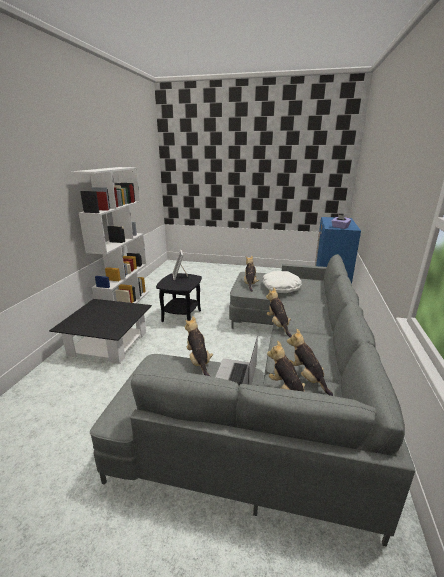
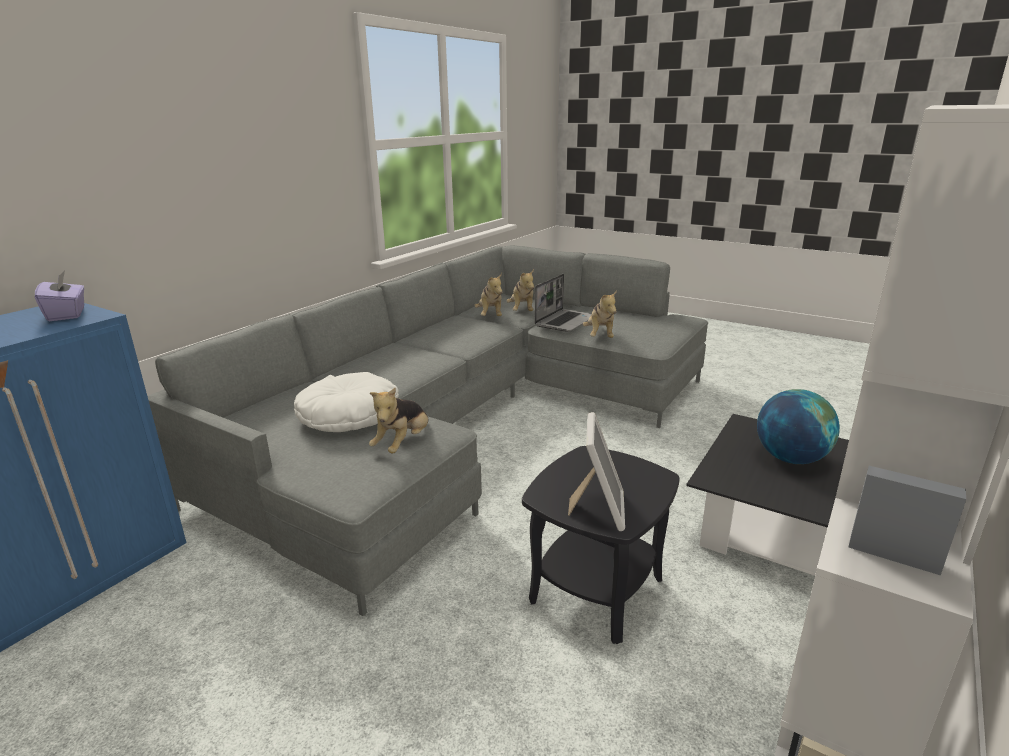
camera: 160 degrees left, 0 degrees up
(105, 319) = (790, 458): none -> globe
(278, 325) = (458, 356): plush toy -> none

